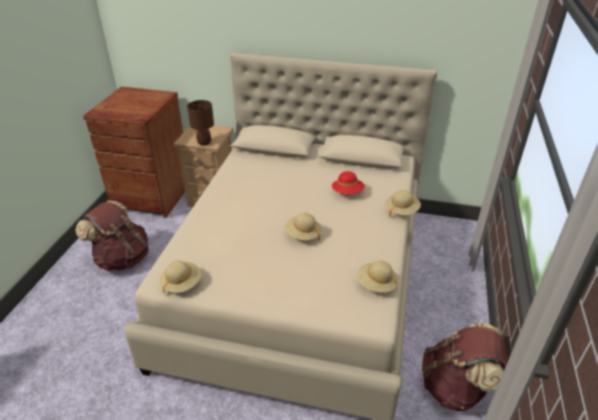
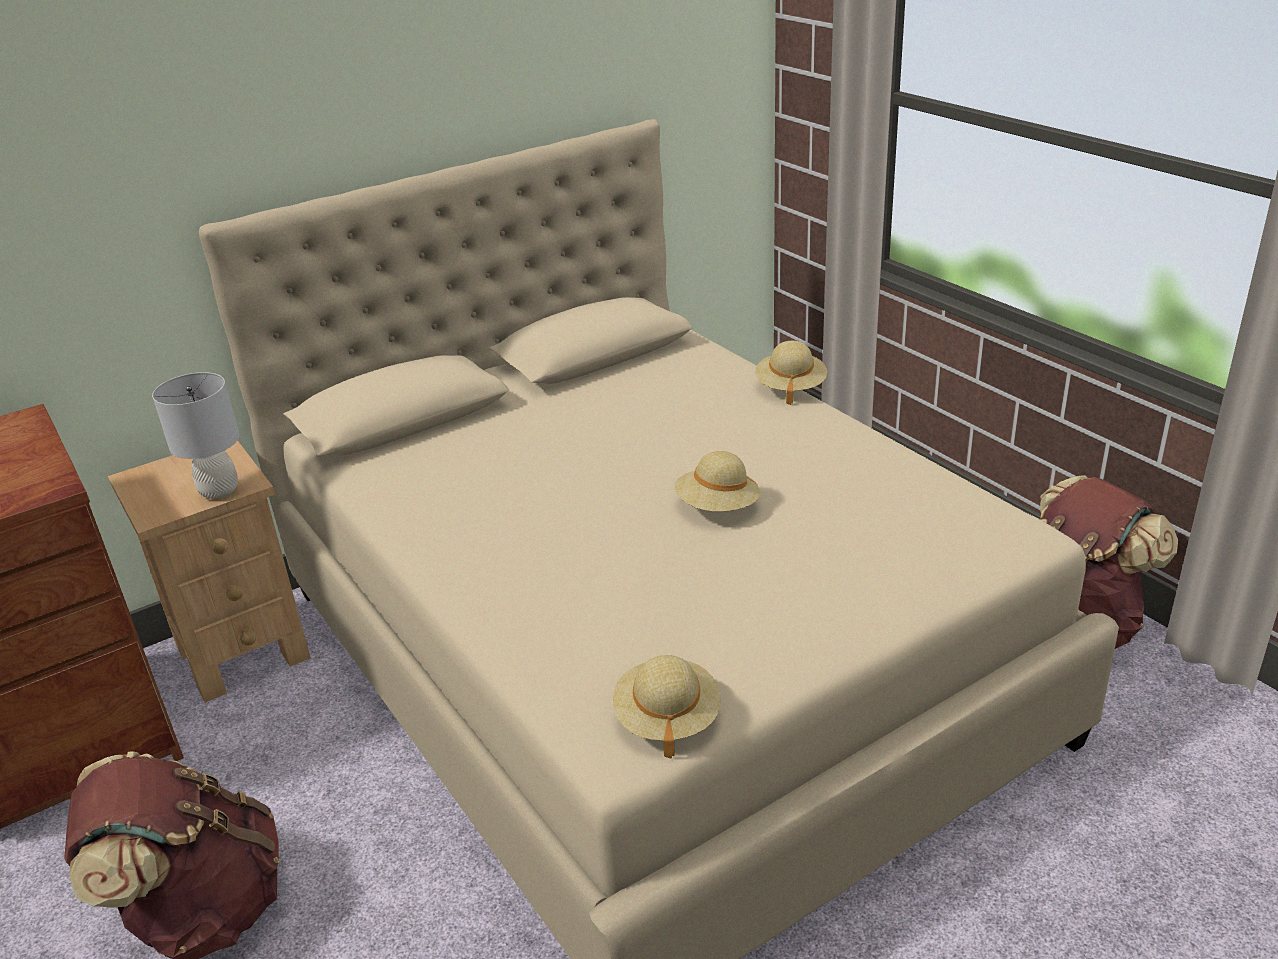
camera: 45 degrees left, 5 degrees down
(204, 143) = (218, 492): brown table lamp -> grey table lamp
(347, 192) = (668, 410): red hat -> none
(376, 284) = (940, 496): beige hat -> none

